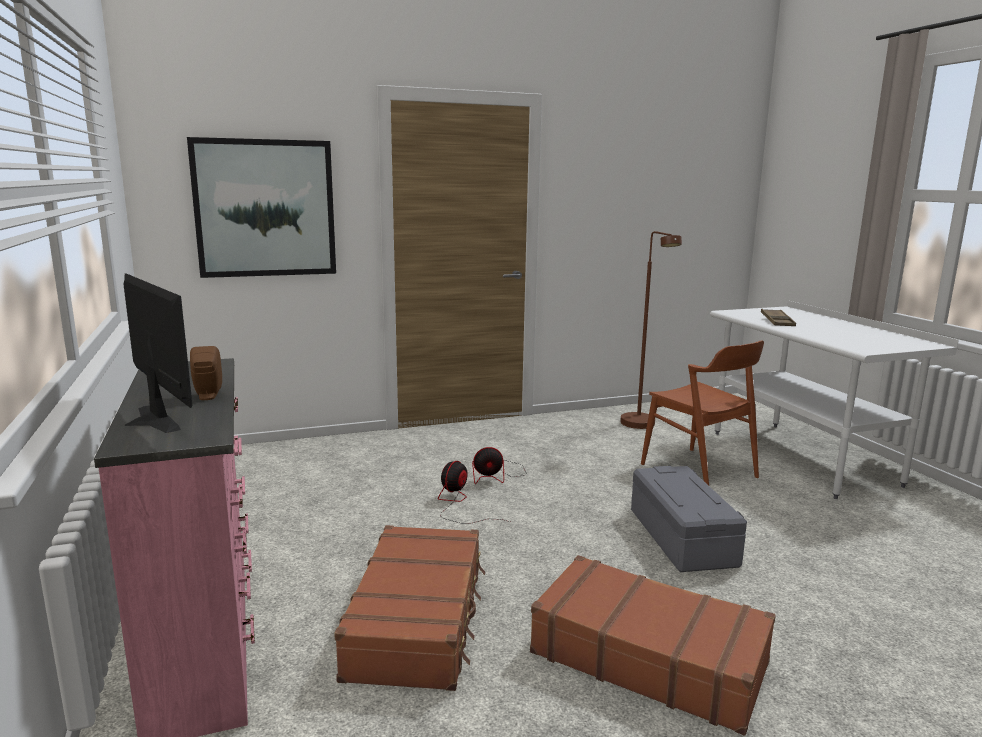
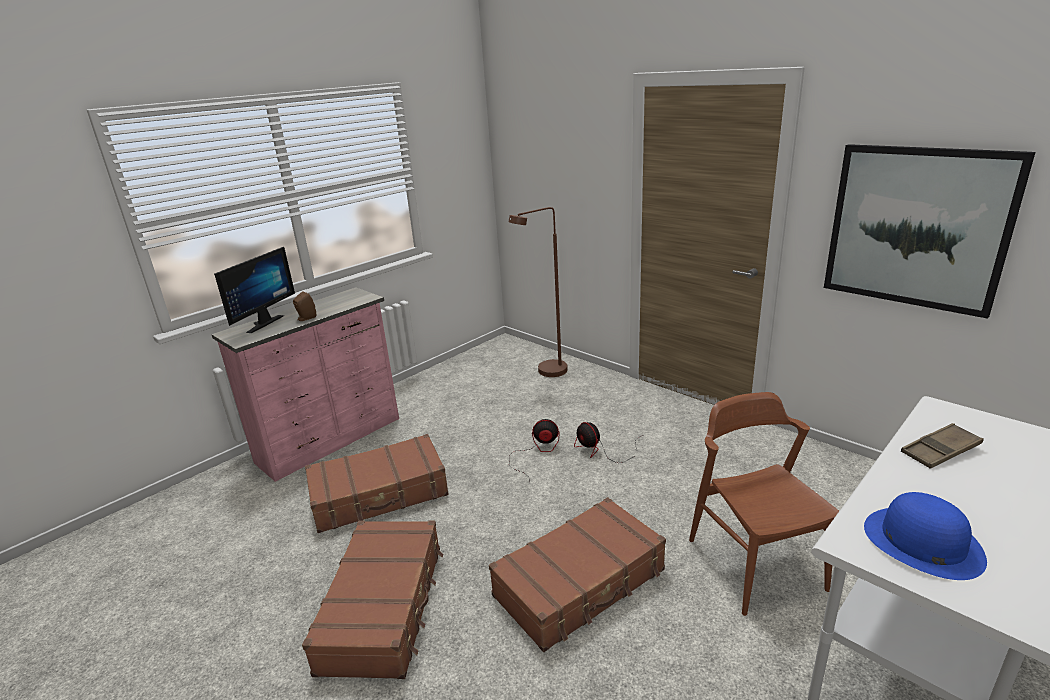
camera: 65 degrees right, 10 degrees up
(265, 208) = (557, 179): picture -> picture (916, 227)
(642, 426) = (832, 493): brown floor lamp -> brown floor lamp (546, 373)
(680, 537) = (580, 583): grey storage box -> brown suitcase
(699, 470) = (754, 563): brown chair -> brown chair turned 135 degrees clockwise
(866, 341) = (922, 542): none -> blue hat

